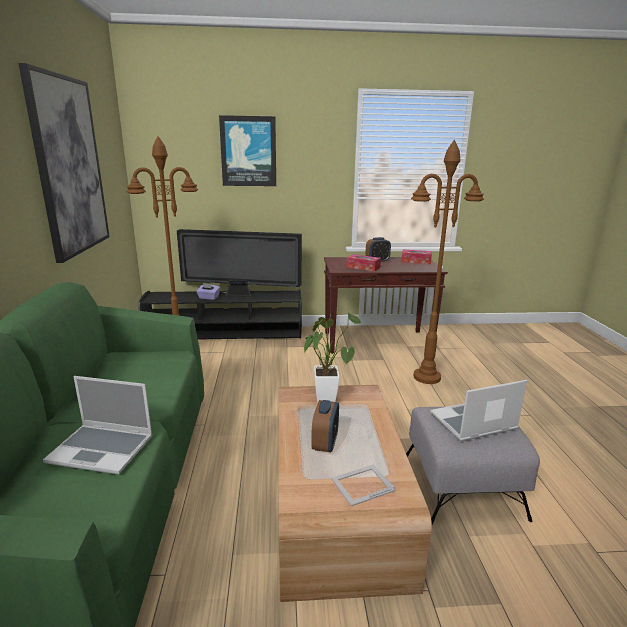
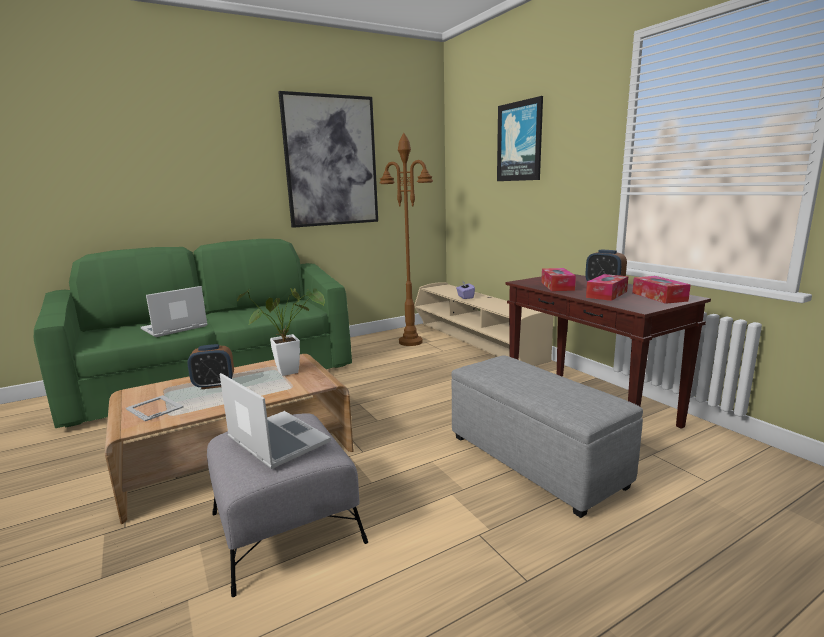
camera: 65 degrees right, 5 degrees down
(103, 449) = (174, 328): laptop -> laptop turned 60 degrees clockwise
(225, 335) = (475, 342): black tv stand -> beige tv stand
(241, 294) = (494, 301): television -> none
(398, 266) = (606, 294): none -> tissue box
(427, 377) = (535, 461): brown floor lamp -> grey ottoman

